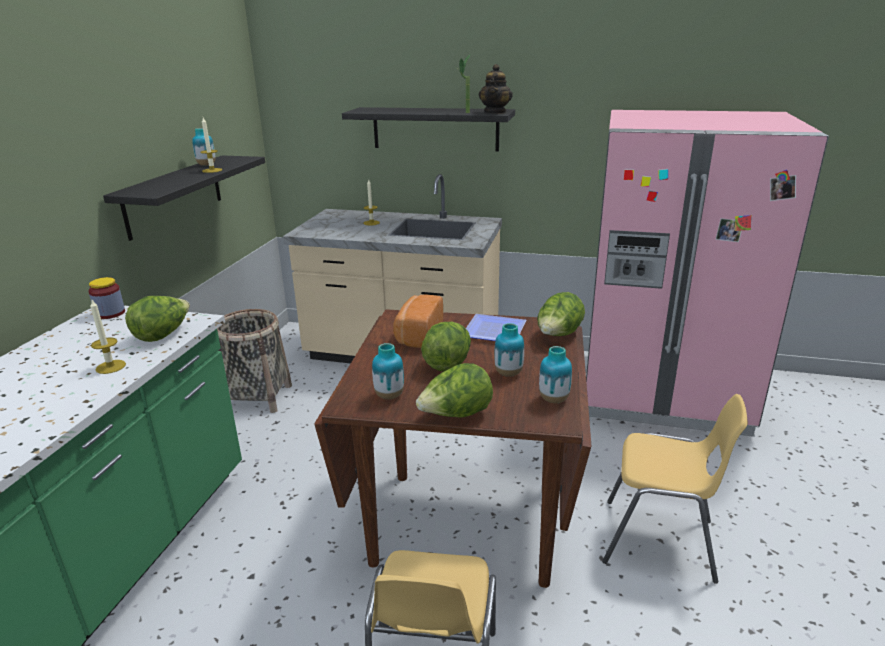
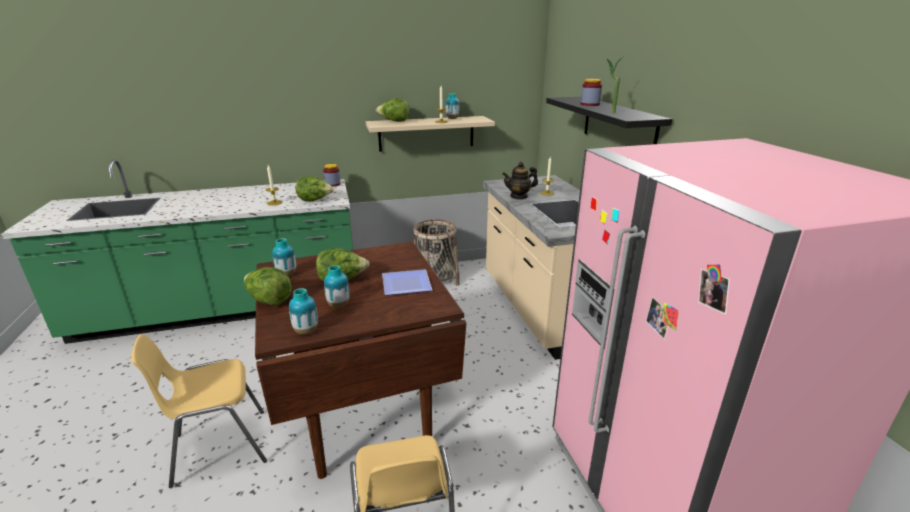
camera: 60 degrees right, 0 degrees up
(174, 195) = (426, 133): black shelf -> beige shelf
(412, 111) = (590, 104): none -> jar
(418, 335) = (378, 261): bread -> none
(495, 112) = (633, 117): teapot -> teapot (519, 196)
(558, 336) = (419, 311): lettuce -> lettuce (394, 121)

